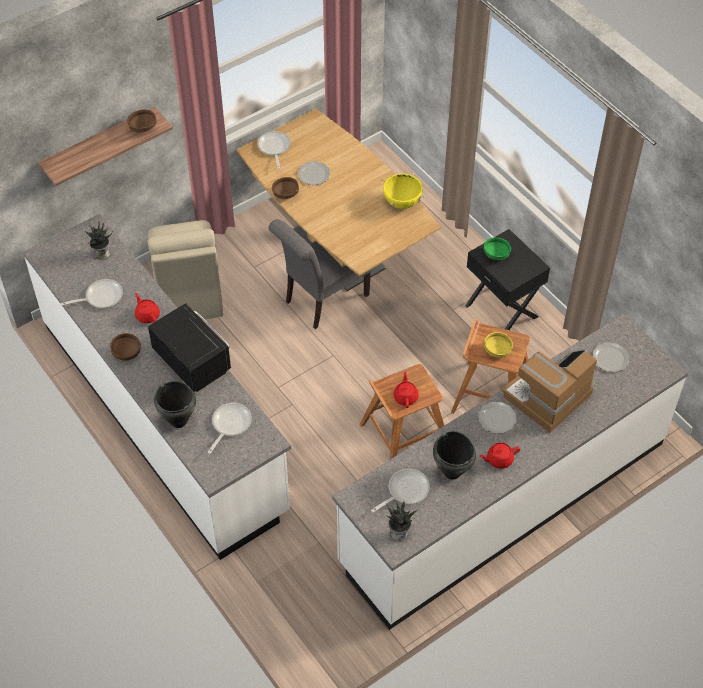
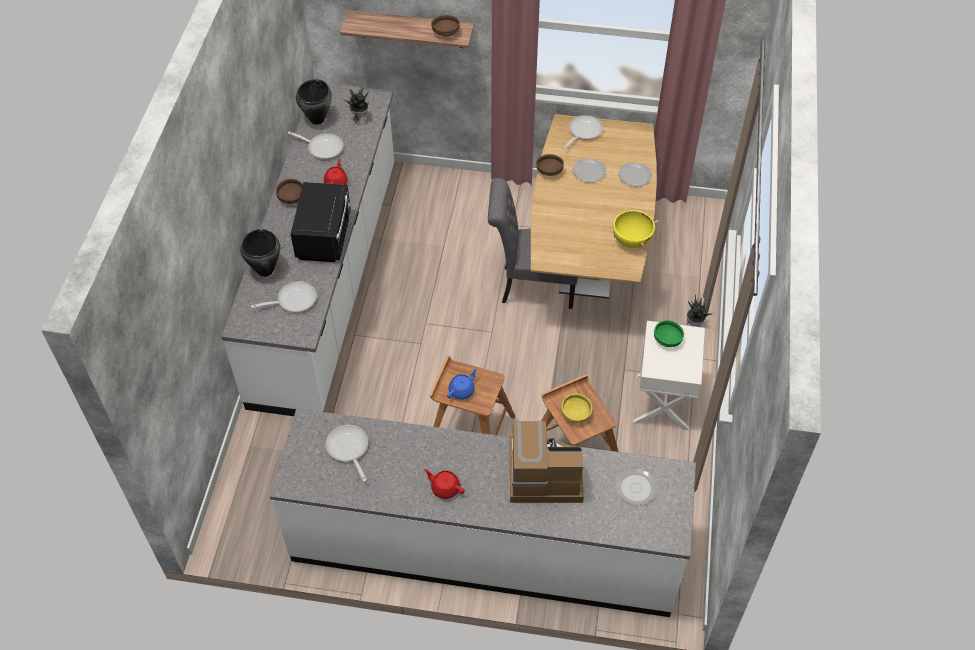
camera: 45 degrees right, 0 degrees up
(188, 294) = (444, 210): beige chair -> none
(399, 533) = (306, 475): potted plant -> potted plant (694, 326)
(405, 491) = (348, 449): frying pan -> frying pan turned 120 degrees counterclockwise
(406, 397) = (462, 390): red teapot -> blue teapot
(452, 472) = (399, 466): black cooking pot -> black cooking pot (317, 119)
(497, 418) = (483, 456): plate -> plate (635, 175)
(502, 310) = (664, 402): black nightstand -> white nightstand

